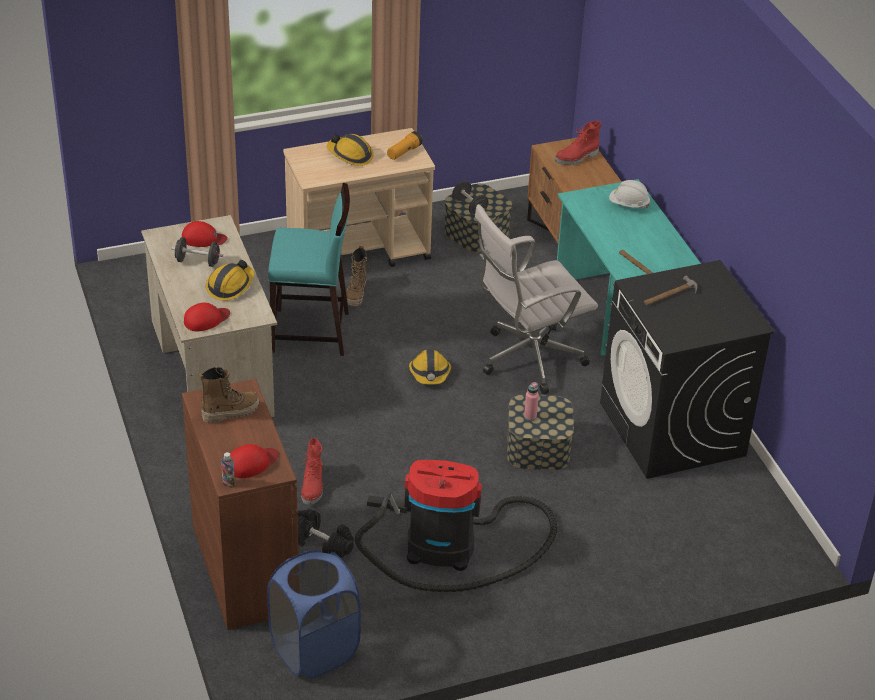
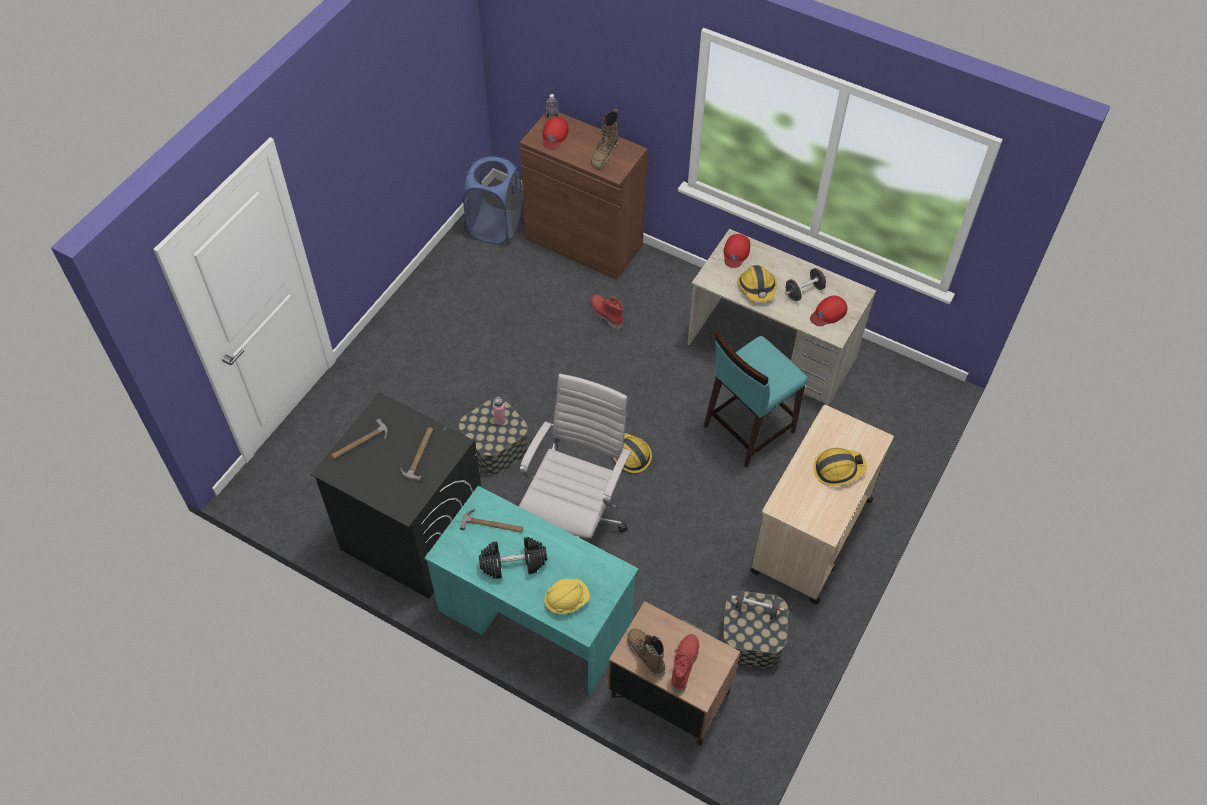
camera: 140 degrees right, 15 degrees up
(321, 543) = (559, 284): black dumbbell -> black dumbbell (513, 563)
(356, 294) = (761, 489): boot -> boot (645, 655)
(404, 152) = (803, 508): flashlight -> none
(449, 548) = (482, 332): vacuum cleaner -> none
(628, 205) = (566, 600): white hard hat -> yellow hard hat
(714, 328) = (359, 443): none -> hammer

